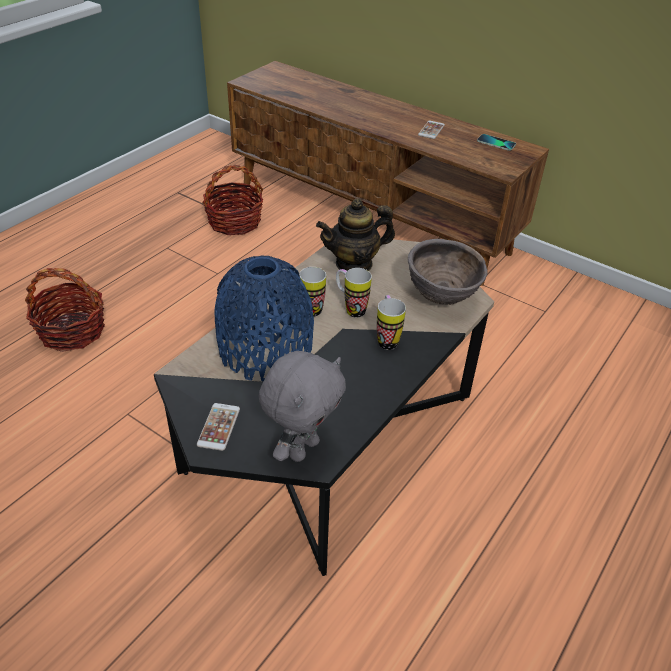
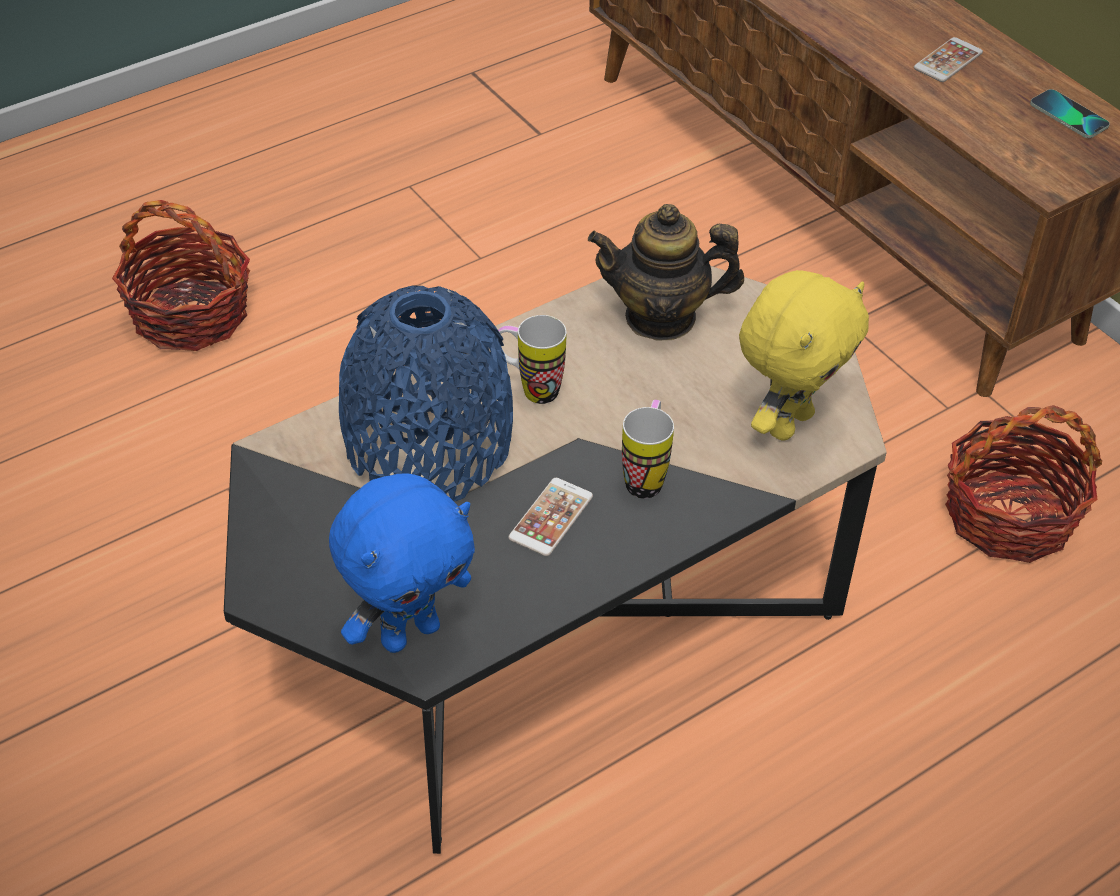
camera: 20 degrees right, 5 degrees up
(219, 427) = (294, 560): phone -> phone (551, 517)
(234, 222) = (554, 157): basket -> basket (1008, 516)
(302, 448) = (409, 632): grey plush toy -> blue plush toy
(350, 308) = (610, 404): mug -> none
(441, 298) = (788, 422): brown bowl -> yellow plush toy

